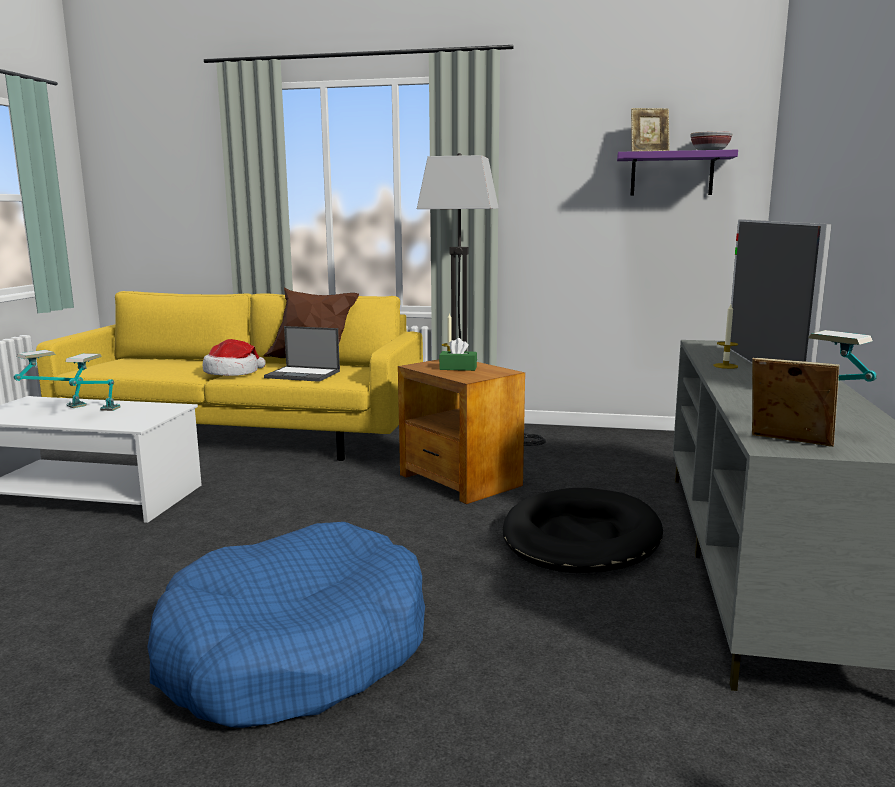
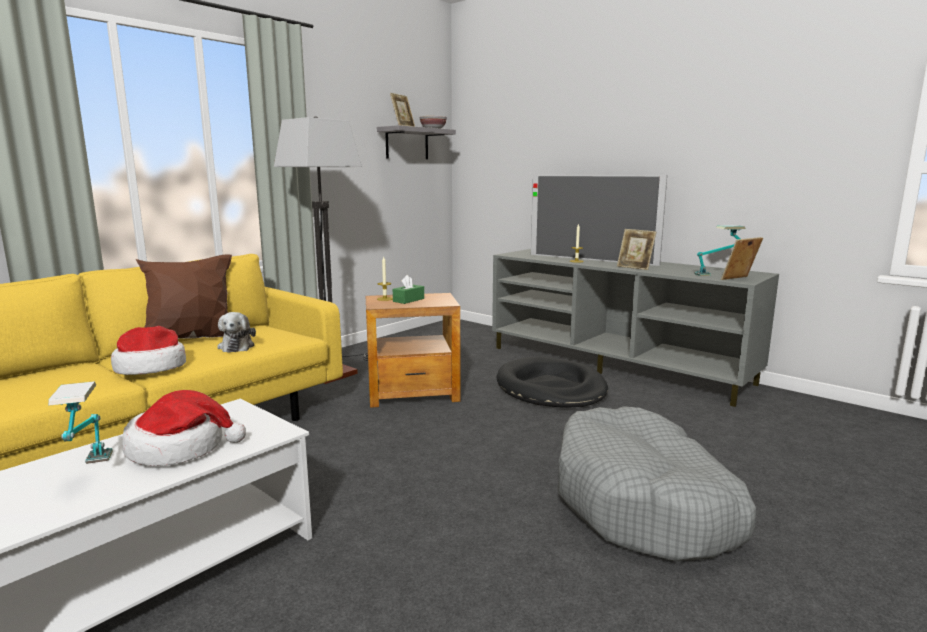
camera: 60 degrees left, 0 degrees up
(97, 414) = (179, 448): table lamp -> hat
(295, 651) = (644, 503): blue dog bed -> grey dog bed
(303, 374) = (237, 346): laptop -> plush toy
(672, 174) = (407, 144): purple shelf -> grey shelf
(746, 390) = (635, 267): none -> picture frame

